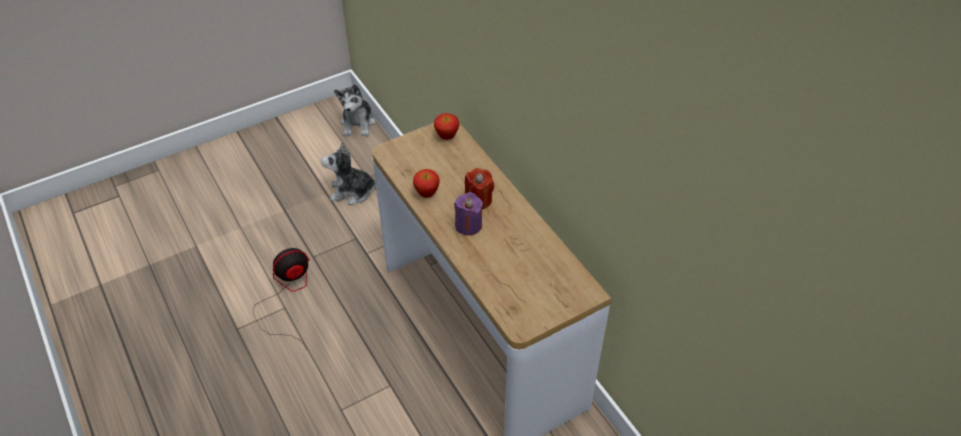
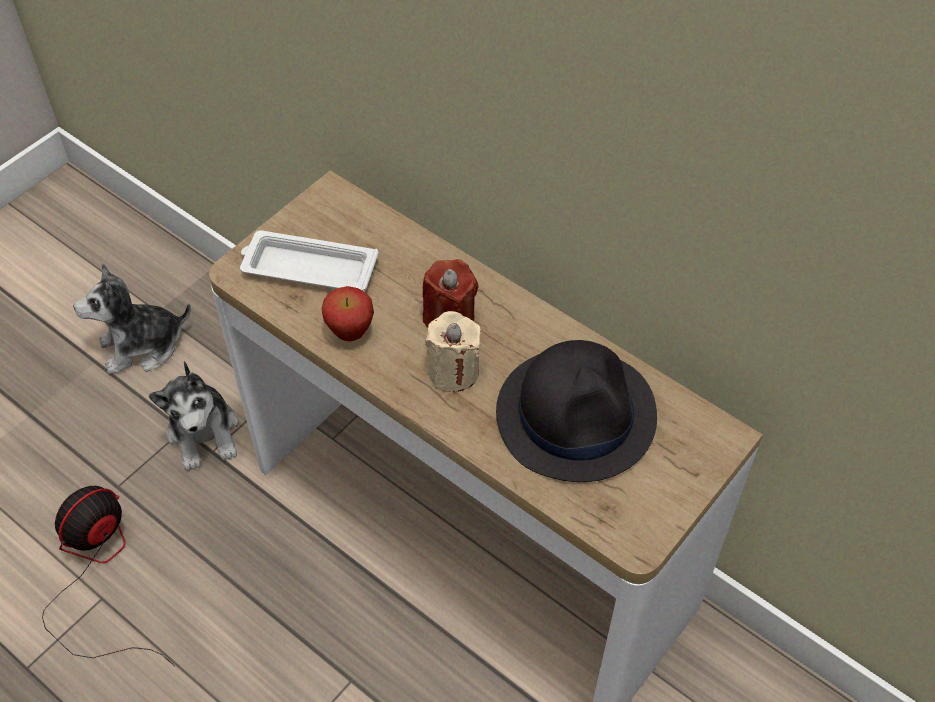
camera: 20 degrees left, 5 degrees up
(358, 123) = (104, 220): plush toy -> plush toy (204, 432)
(420, 159) = (307, 268): none -> white tray
(447, 137) = (338, 214): apple -> none
(468, 225) = (453, 371): purple candle -> beige candle
(520, 261) = (576, 414): none -> black hat

